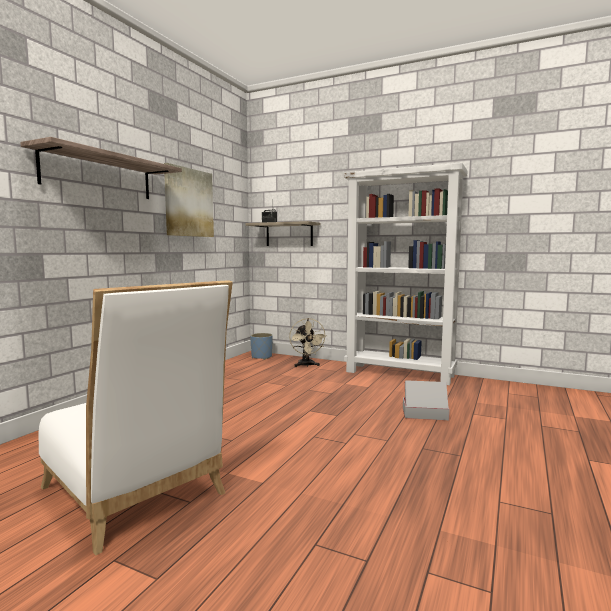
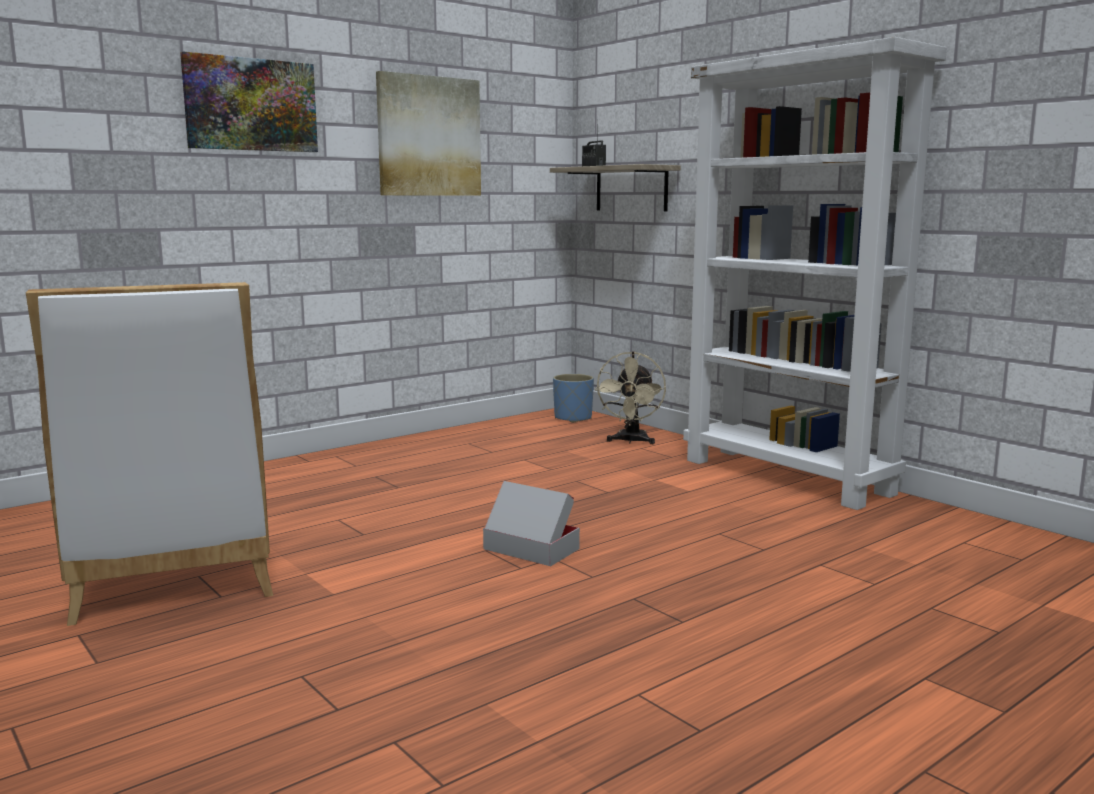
camera: 25 degrees right, 5 degrees up
(99, 175) = (251, 105): shelf -> picture
(424, 414) = (724, 549): cardboard box -> cardboard box (531, 549)

